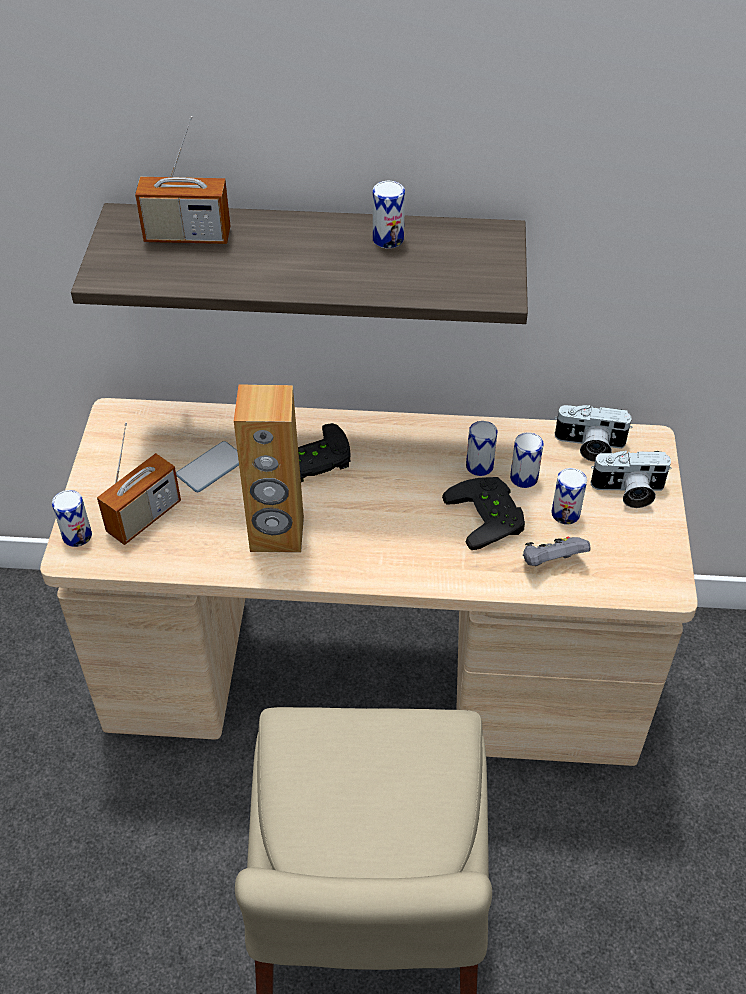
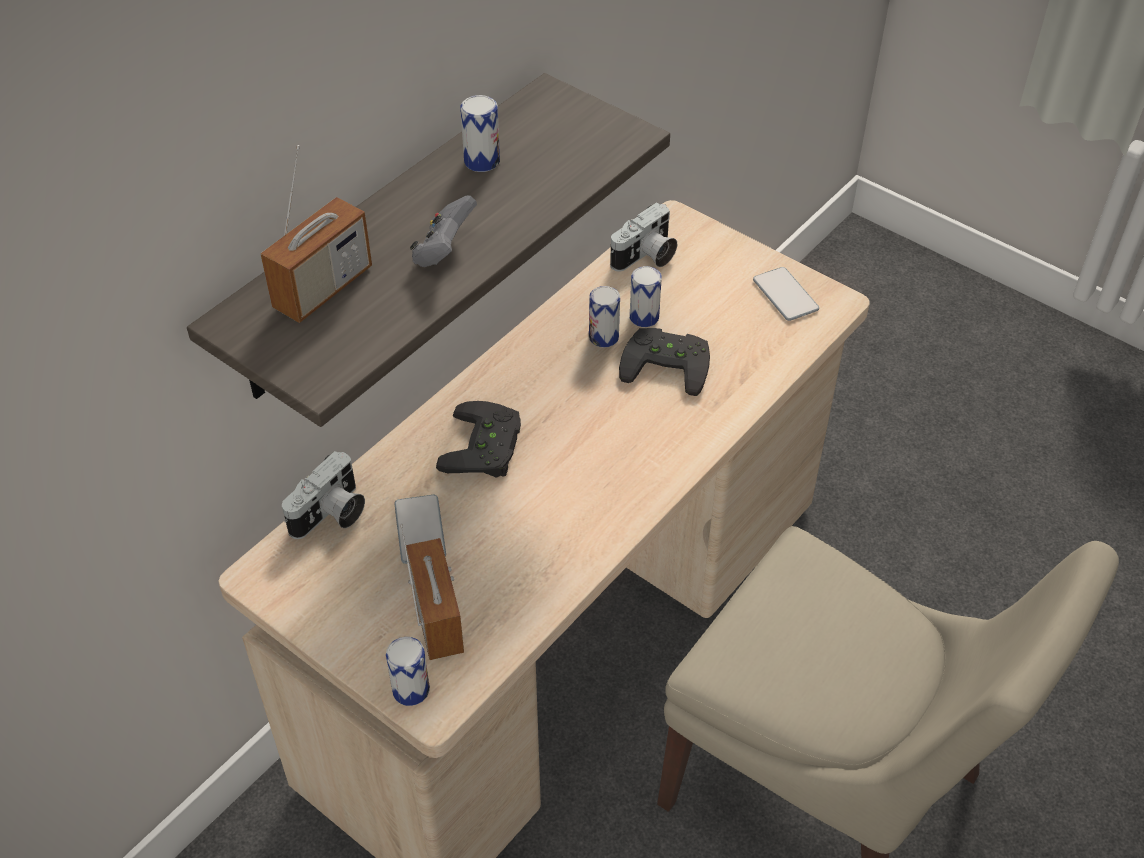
camera: 55 degrees left, 0 degrees up
(277, 534) = (557, 522): brown speaker -> none
(551, 562) = (753, 354): grey game controller -> grey game controller (444, 251)
(565, 514) = (708, 315): can -> none
(628, 492) = (718, 264): camera -> camera (331, 515)
(639, 551) = (785, 295): none -> phone

